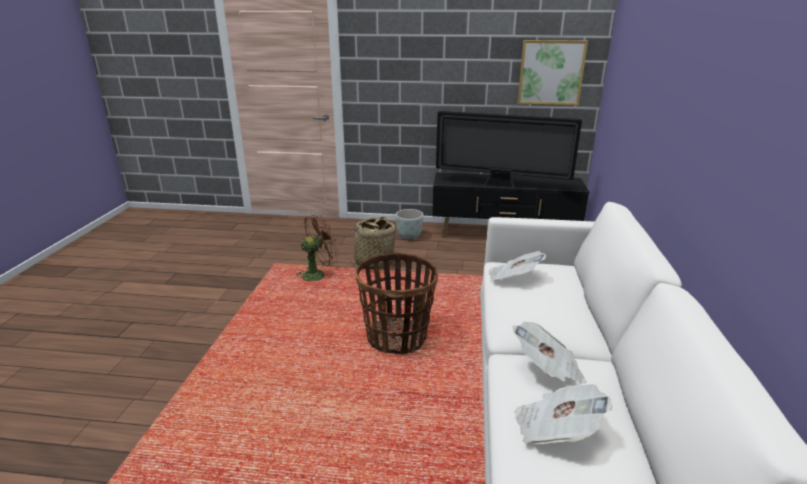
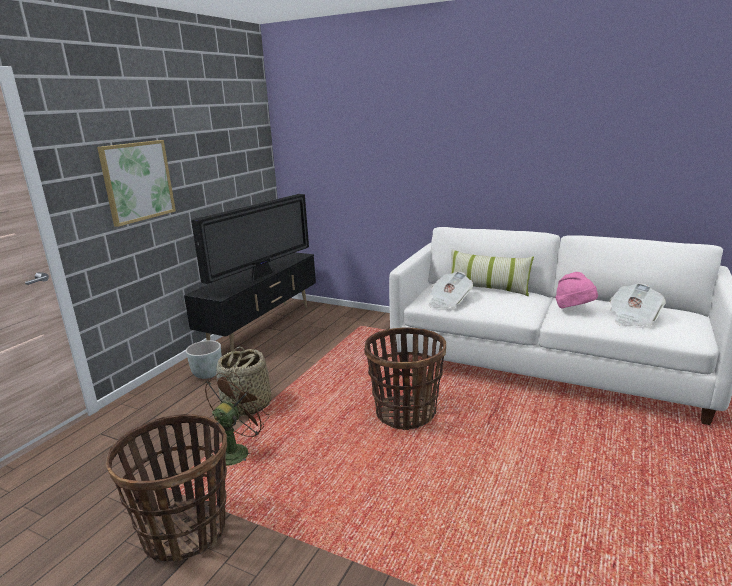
camera: 70 degrees left, 5 degrees down
(239, 280) = (185, 531): none -> basket
(318, 274) = (236, 450): brown fan -> brown fan turned 45 degrees clockwise
(547, 369) = (574, 309): newspaper -> pink hat
(551, 72) = (244, 161): picture -> picture (137, 181)
(574, 297) = (487, 288): none -> pillow

